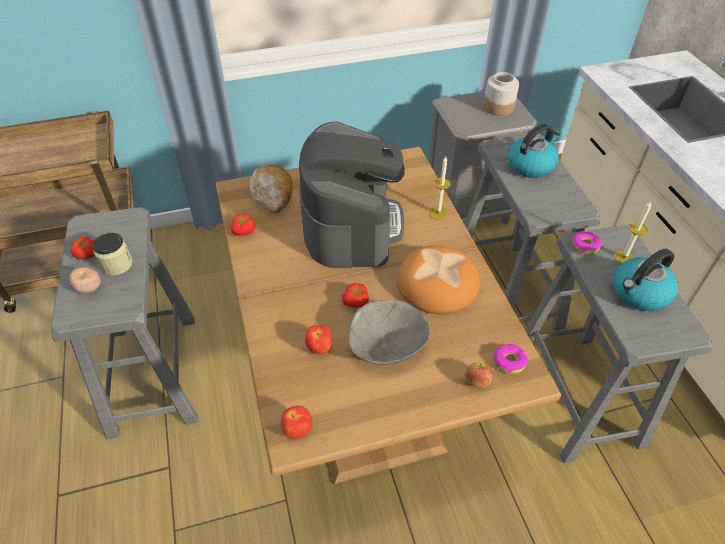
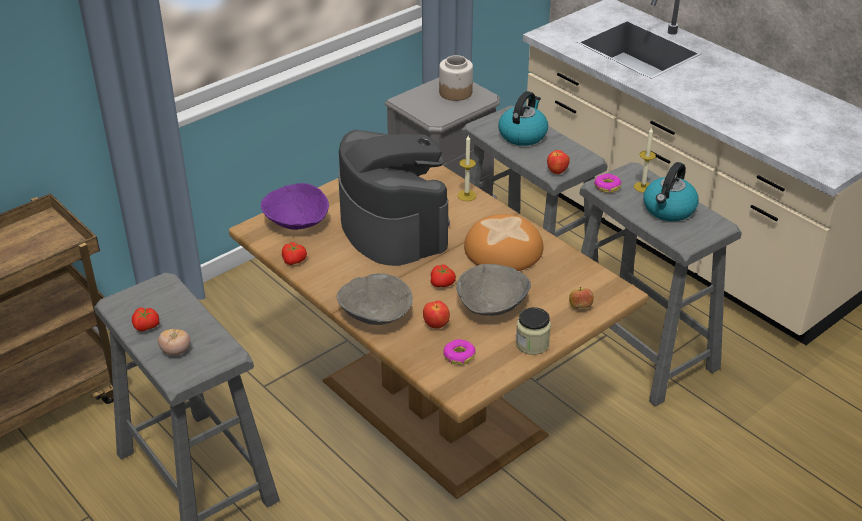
camera: 25 degrees left, 10 degrees down
(117, 264) = (186, 325): jar -> jar (532, 344)
(271, 315) = (374, 316): none -> grey bowl
(272, 193) = (297, 222): bread -> purple bowl
(297, 431) = (460, 384): apple -> apple (557, 172)
(509, 361) = (596, 286): donut -> donut (459, 356)

